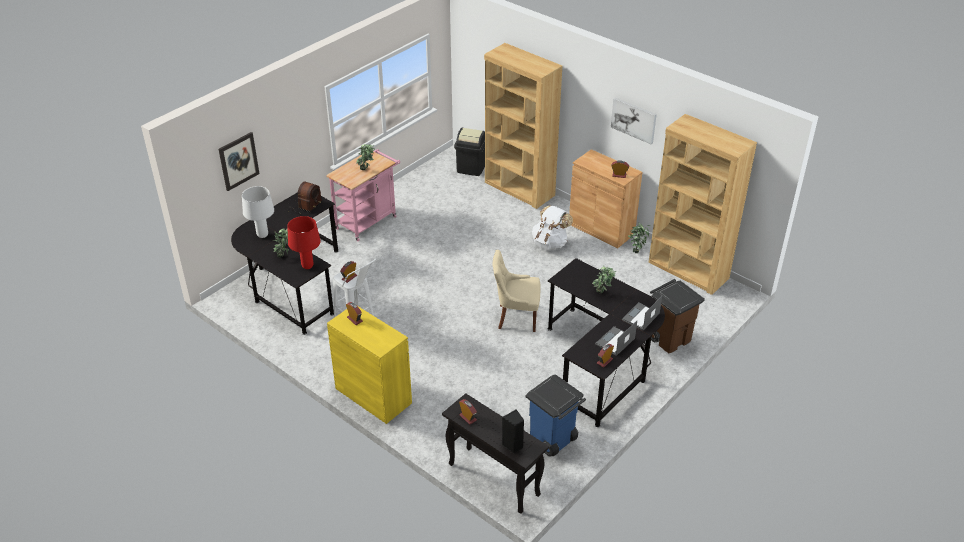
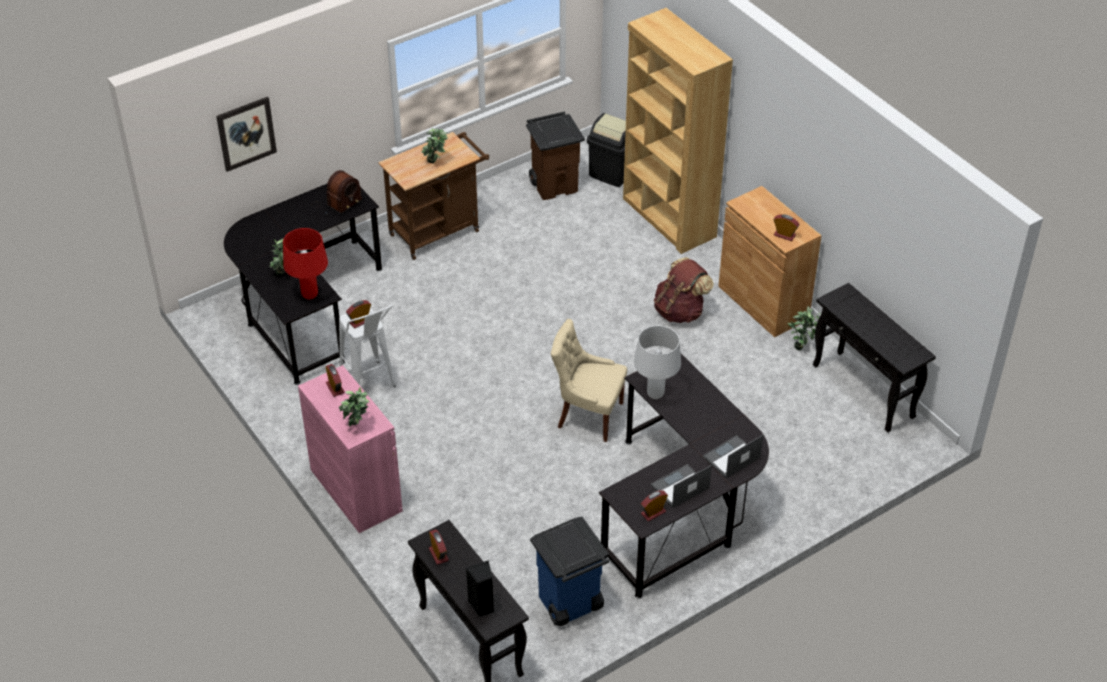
camera: 15 degrees right, 5 degrees up
(262, 235) = (267, 237): white table lamp -> white table lamp (655, 394)
(368, 220) = (439, 230): pink cart -> brown cart
(373, 396) = (356, 490): yellow cabinet -> pink cabinet
(550, 243) = (680, 311): white backpack -> brown backpack
(602, 294) = (692, 412): potted plant -> potted plant (357, 426)
(634, 120) = (815, 160): picture -> none
(670, 339) = (792, 490): brown trash can -> brown trash can (555, 185)
(688, 270) = (864, 391): brown bookcase -> black console table

